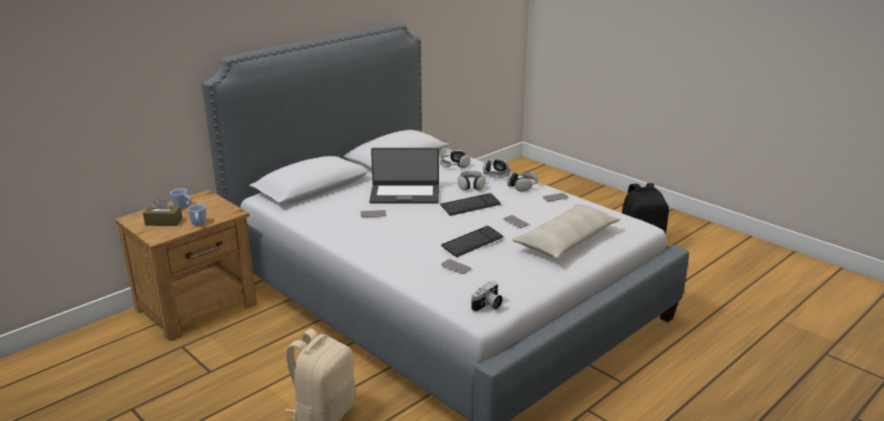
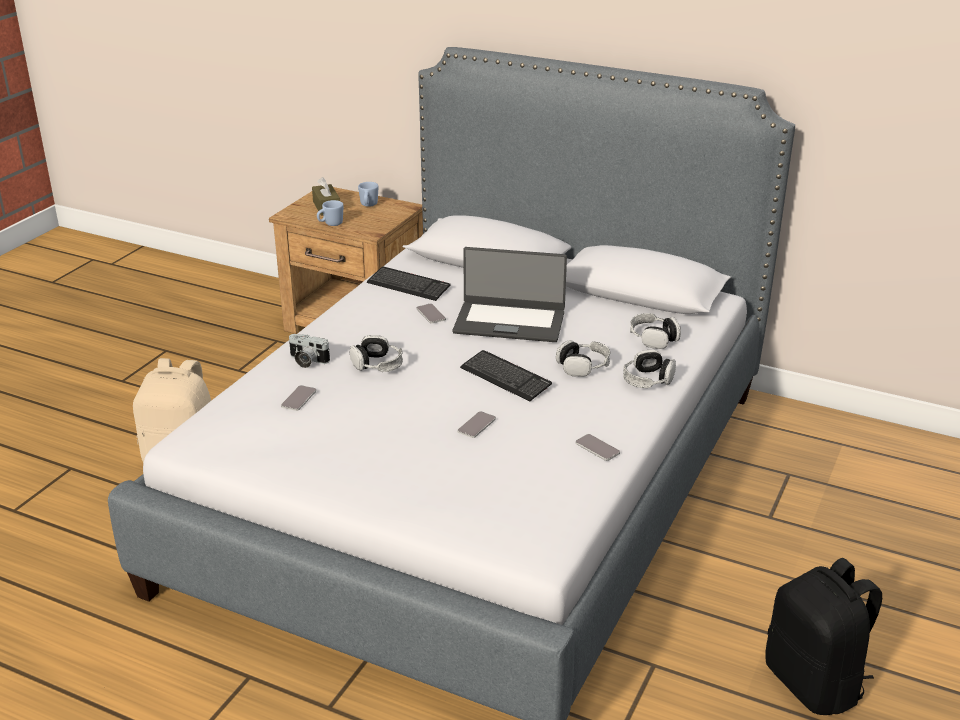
camera: 70 degrees right, 5 degrees up
(405, 194) = (509, 322): laptop -> laptop turned 60 degrees counterclockwise
(472, 243) = (377, 398): keyboard -> keyboard (408, 285)
(488, 306) = (208, 442): camera -> camera (307, 361)
(522, 186) = (621, 410): headphones -> headphones (377, 364)
(566, 241) = (435, 480): beige pillow -> none

